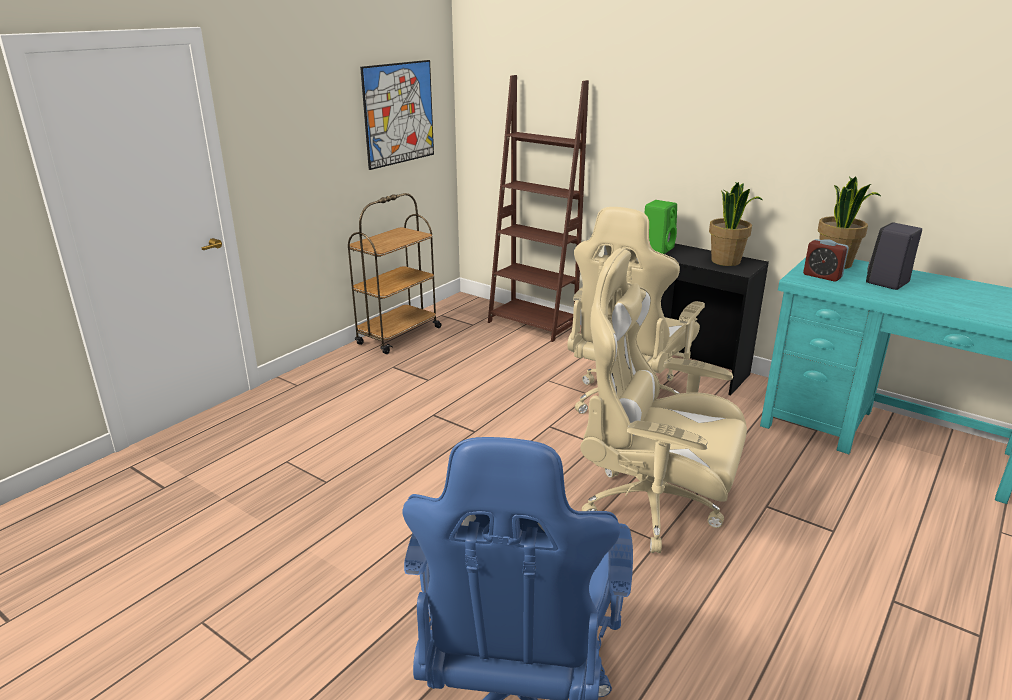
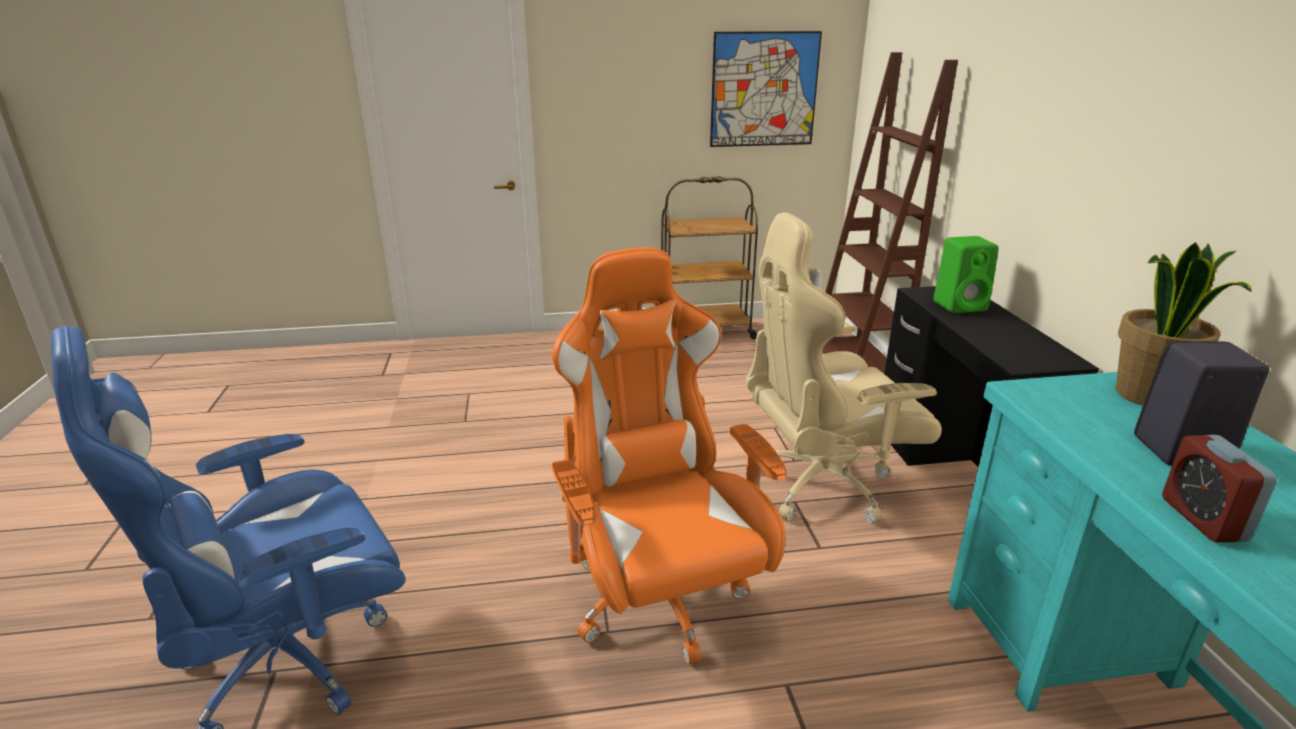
camera: 45 degrees right, 0 degrees up
(659, 510) = (662, 605): beige office chair -> orange office chair
(726, 261) = (1025, 347): potted plant -> none
(822, 276) = (1073, 401): alarm clock -> alarm clock (1203, 519)

